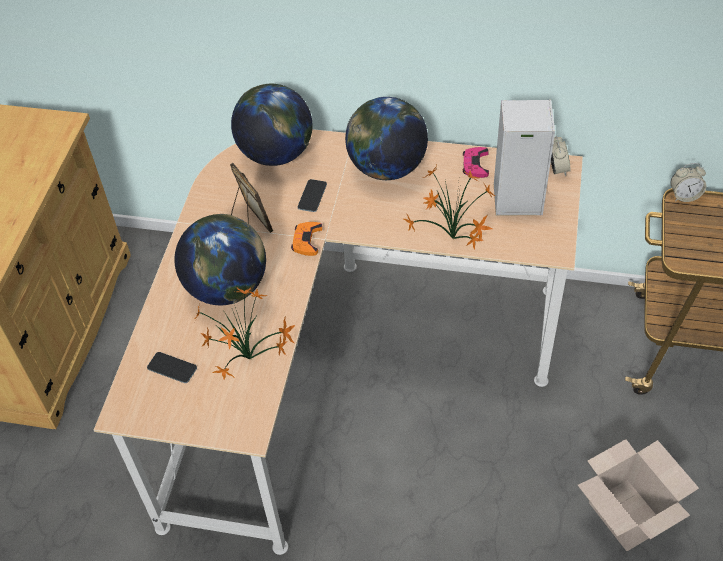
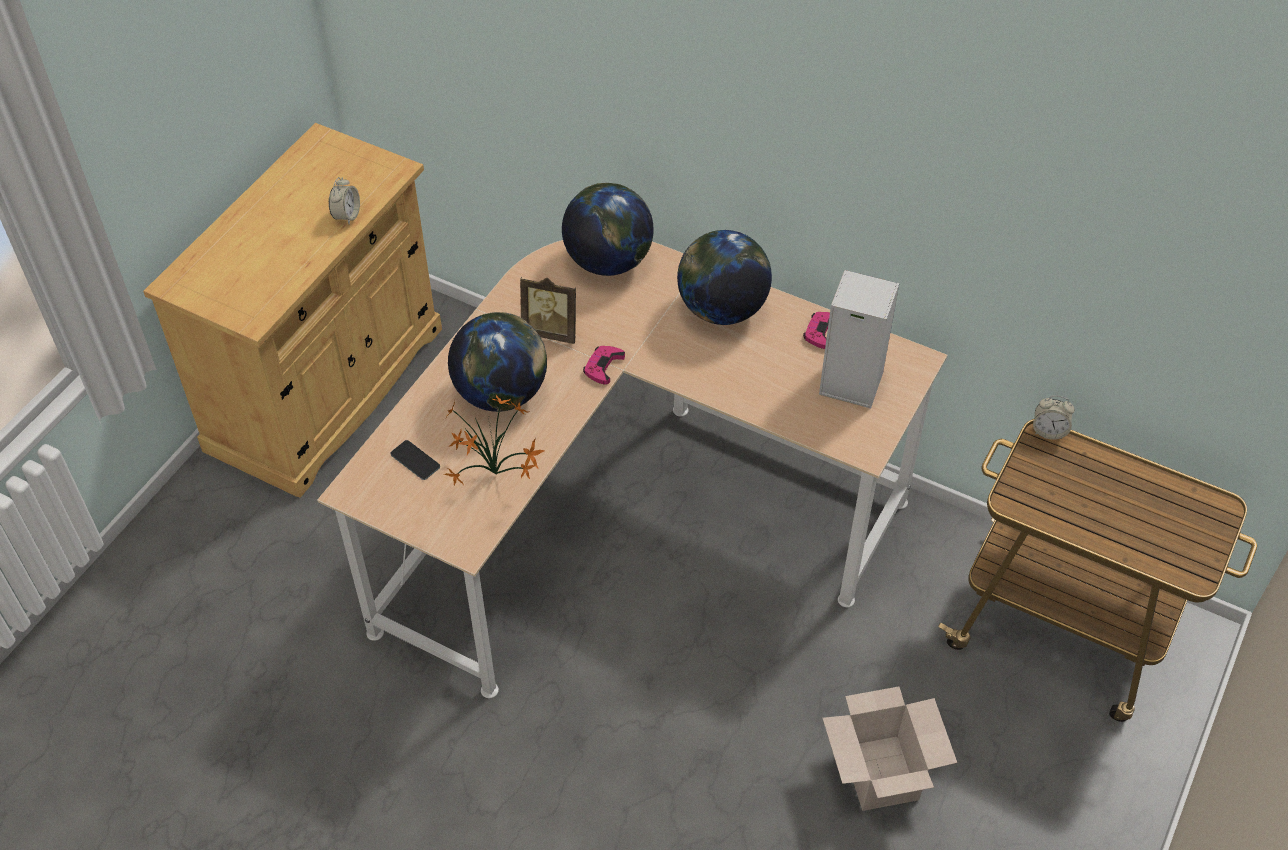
camera: 15 degrees right, 0 degrees up
(250, 223) = (551, 331): picture frame -> picture frame turned 120 degrees clockwise
(306, 241) = (603, 366): orange game controller -> pink game controller
(312, 196) = (628, 319): phone -> none
(453, 241) = (760, 410): potted plant -> none
(557, 169) = (911, 361): alarm clock -> alarm clock (347, 216)

